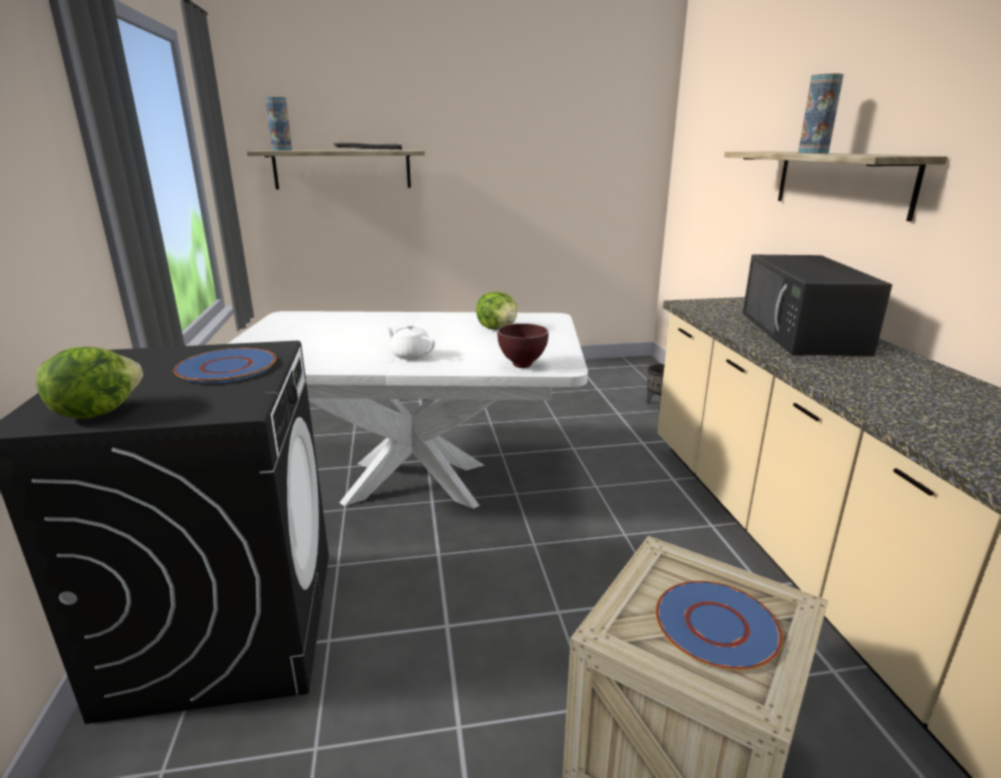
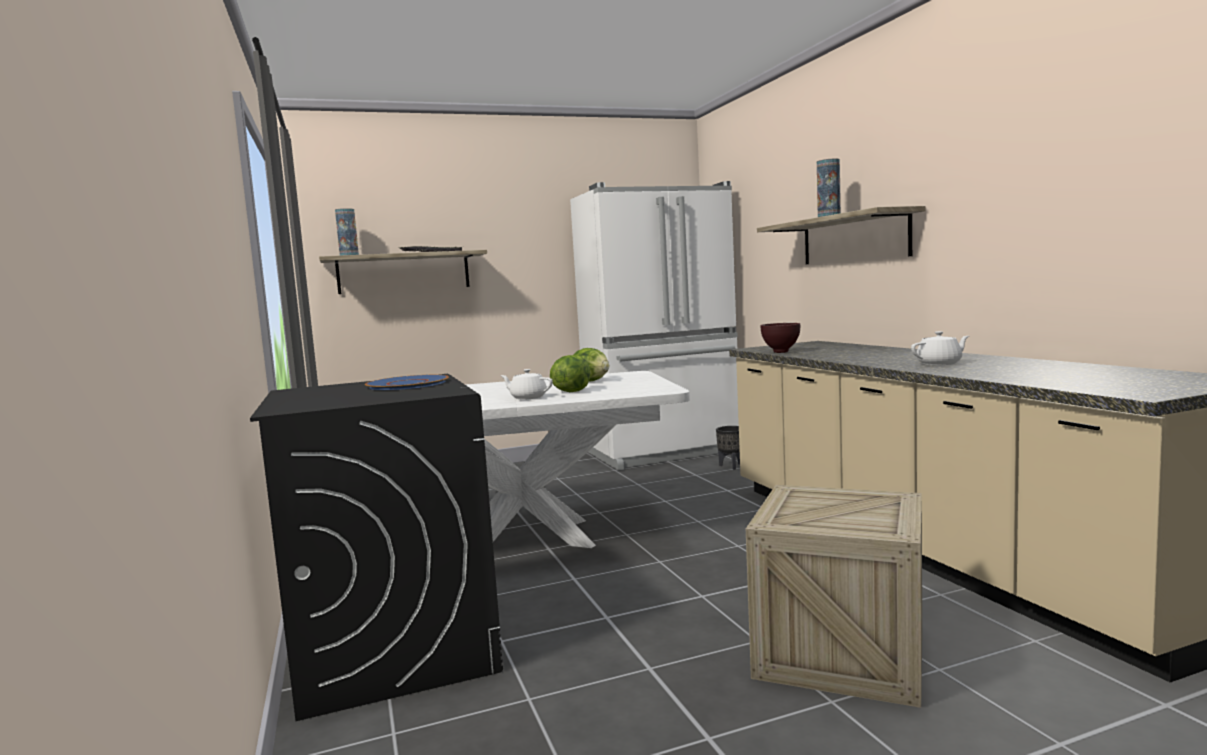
camera: 10 degrees left, 15 degrees down
(96, 412) = (332, 403): lettuce -> lettuce (571, 391)
(523, 365) = (632, 392): brown bowl -> brown bowl (781, 352)
(598, 375) = (664, 453): none -> white fridge
(715, 625) = (847, 511): blue plate -> none
(802, 333) = (851, 351): black microwave -> none
(907, 397) = (940, 364): none -> white teapot

